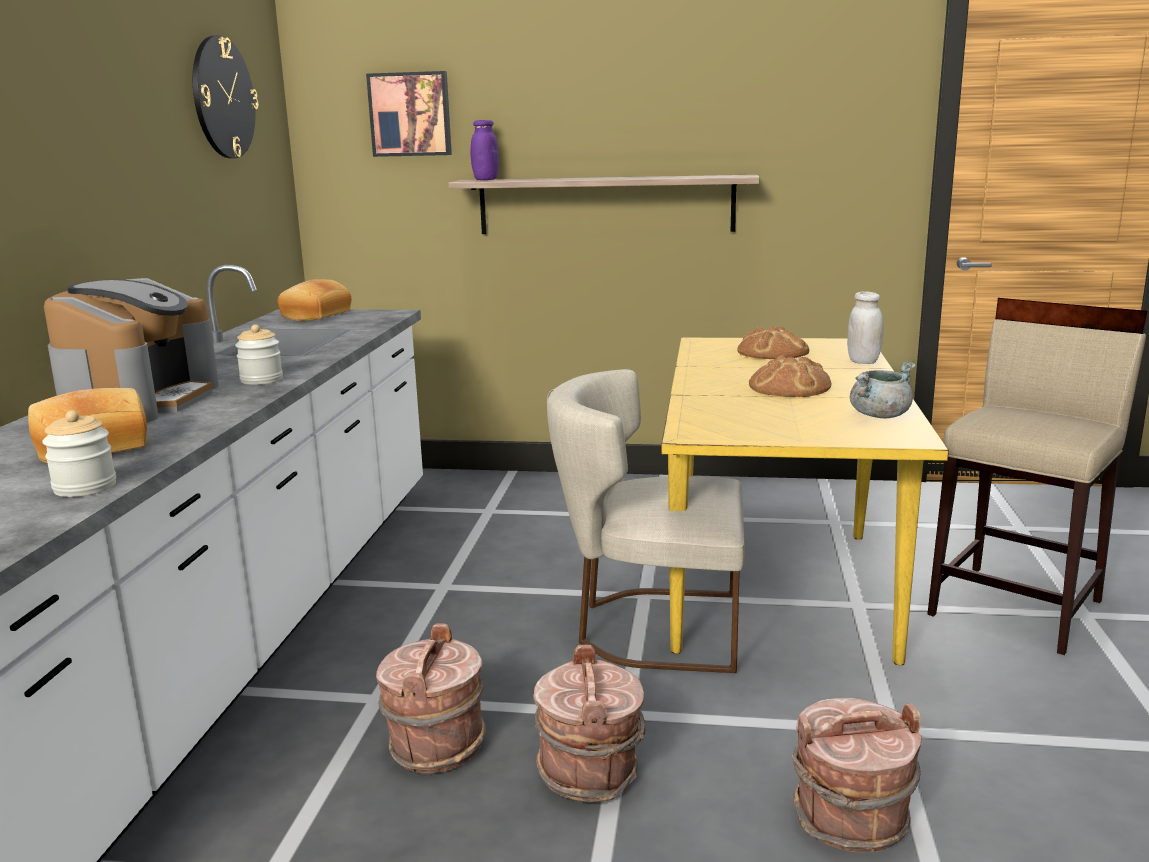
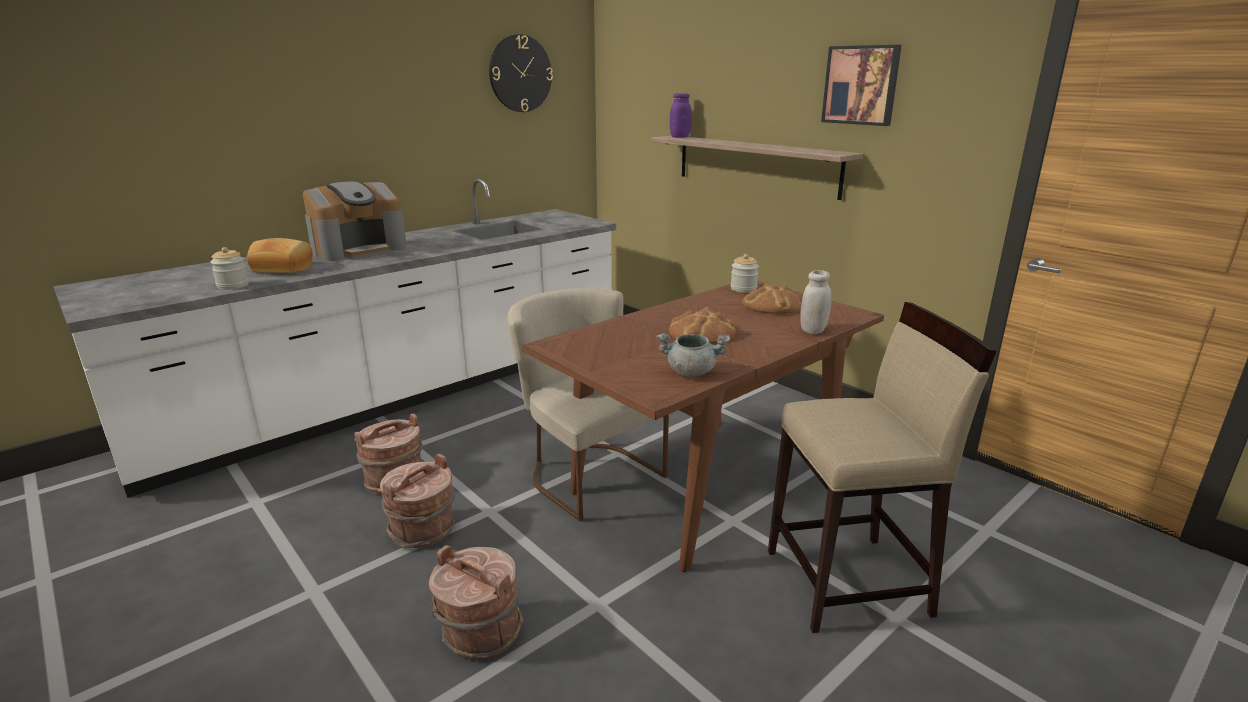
camera: 40 degrees right, 5 degrees up
(261, 380) = (425, 250): jar -> jar (743, 289)
(315, 315) = (558, 216): bread -> none
(410, 114) = (651, 86): picture -> picture (861, 85)
(776, 585) = (705, 483): yellow dining table -> brown dining table

